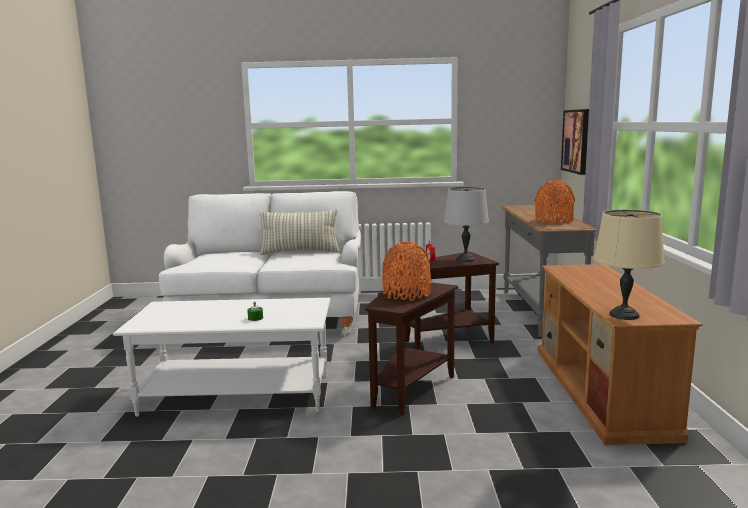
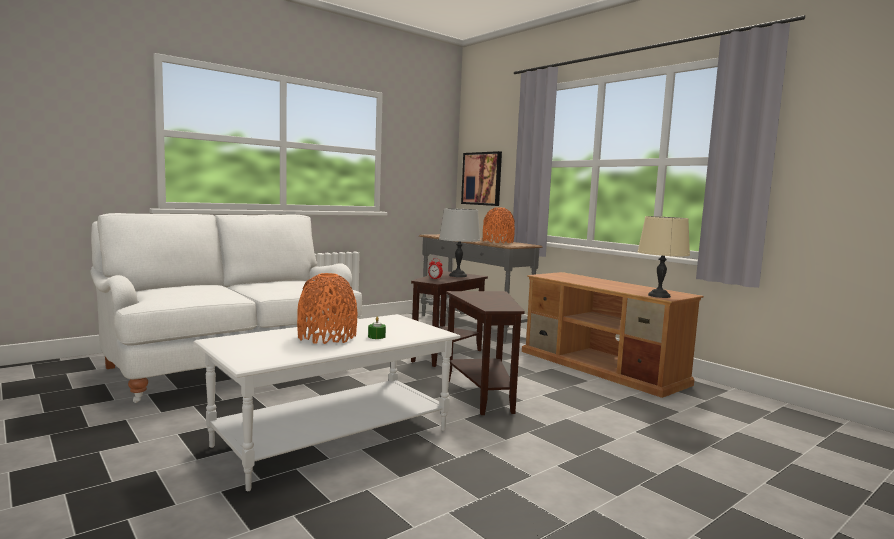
camera: 40 degrees left, 5 degrees down
(300, 252) = (266, 282): pillow -> none
(406, 294) = (488, 299): orange vase -> orange vase (327, 337)

